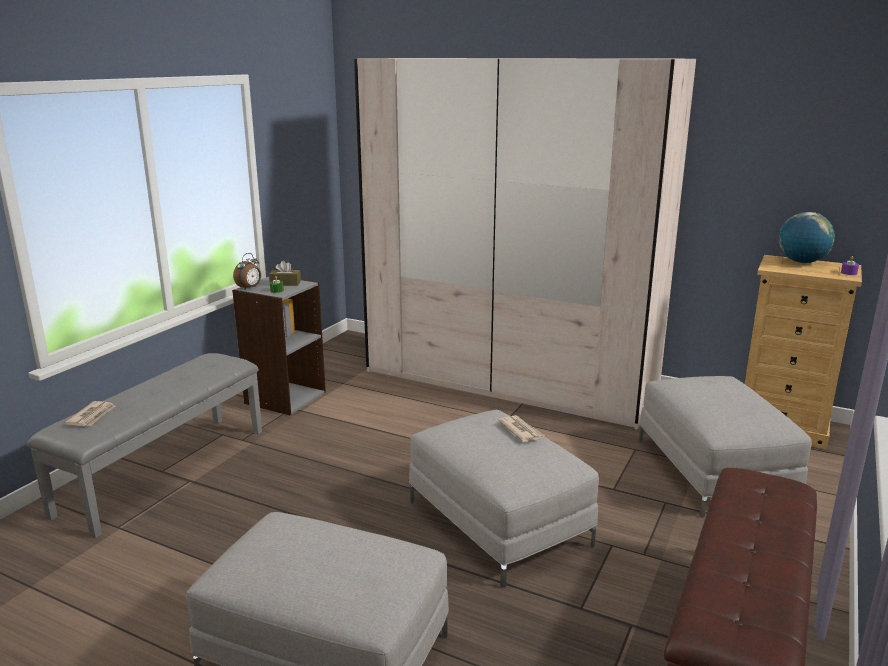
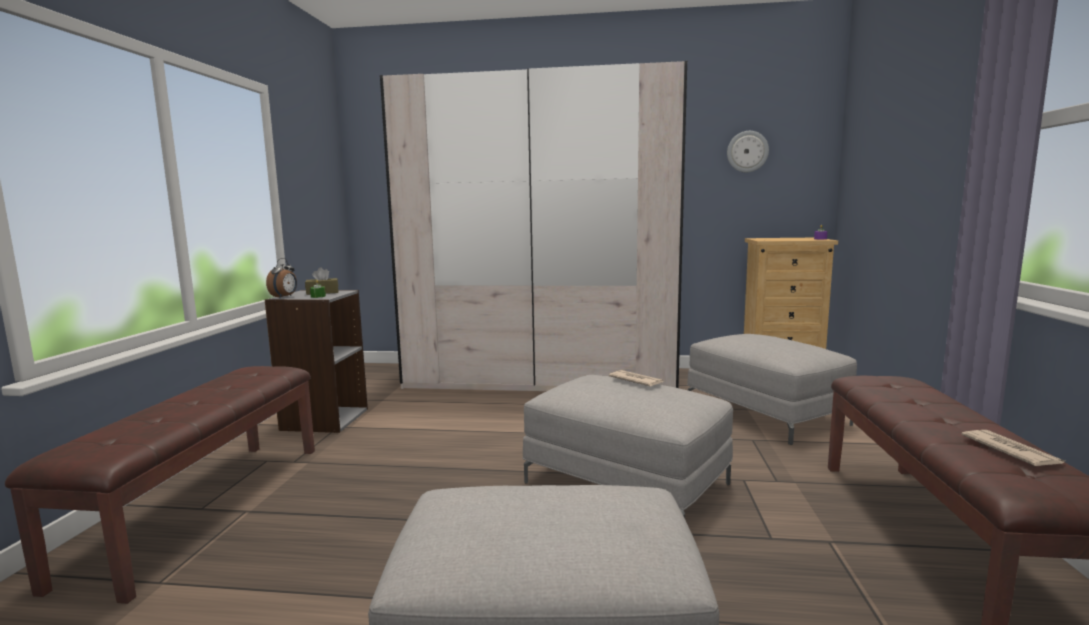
camera: 20 degrees left, 10 degrees down
(92, 416) = (111, 434): newspaper -> newspaper (1010, 451)
(164, 470) = (204, 507): grey bench -> brown bench
(780, 148) = (747, 151): none -> wall clock
(801, 262) = (778, 238): globe -> none

